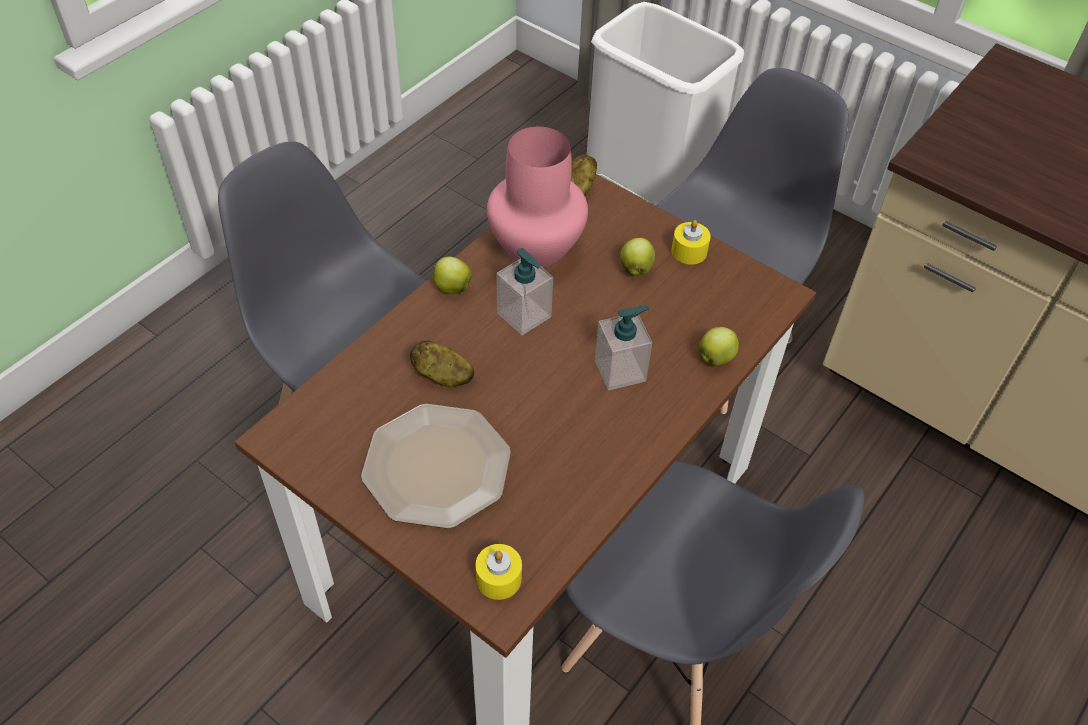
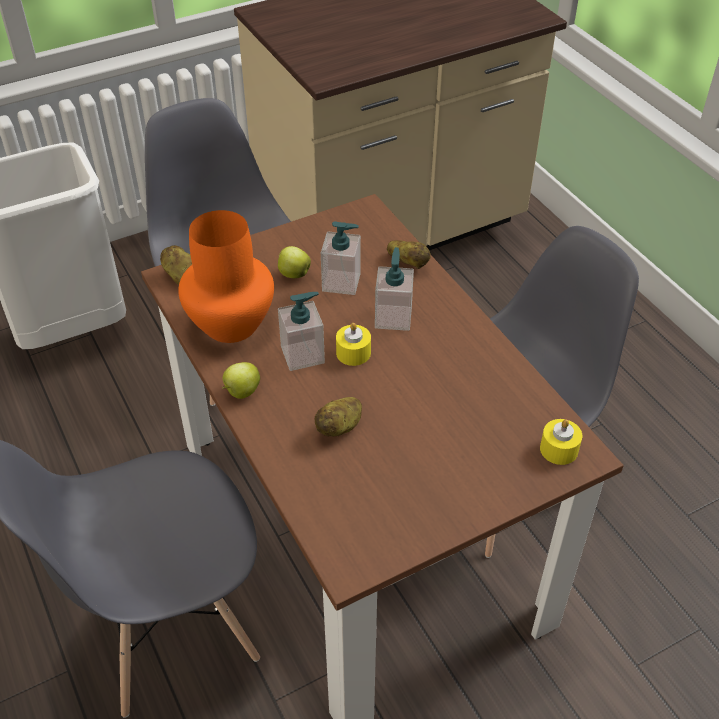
camera: 65 degrees left, 5 degrees down
(436, 466) = (434, 458): plate -> none
(538, 248) = (232, 323): pink vase -> orange vase
(648, 310) = (341, 282): none -> soap dispenser
(689, 251) = (295, 240): yellow candle -> yellow candle (353, 353)
(716, 357) = (408, 263): apple -> potato

